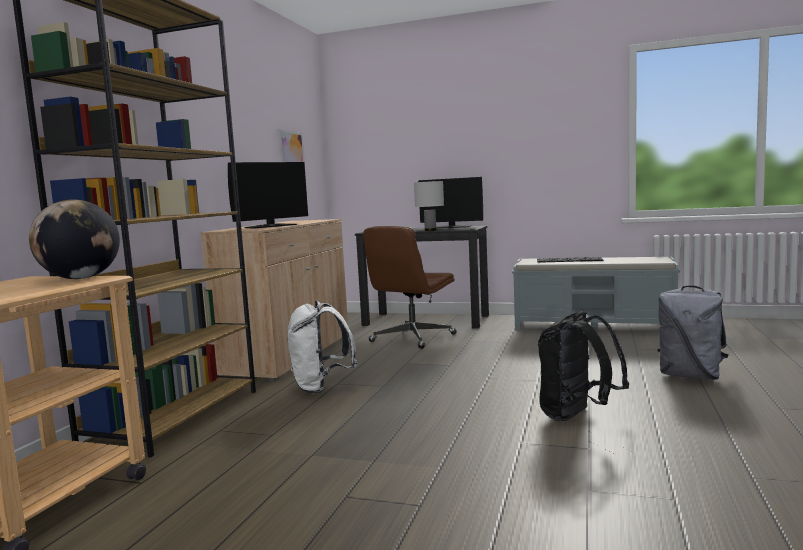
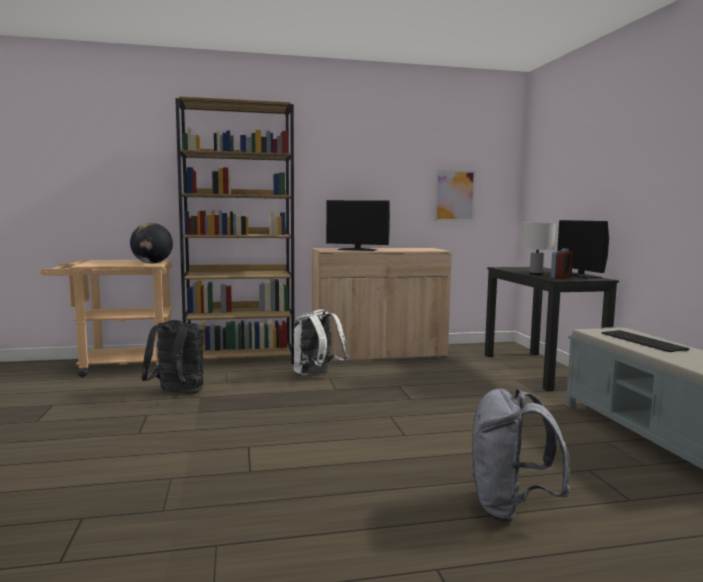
camera: 60 degrees right, 0 degrees up
(412, 338) = (472, 375): brown office chair -> none
(456, 228) = (561, 277): none -> alarm clock
(577, 416) = (320, 460): black backpack -> black backpack (177, 393)

